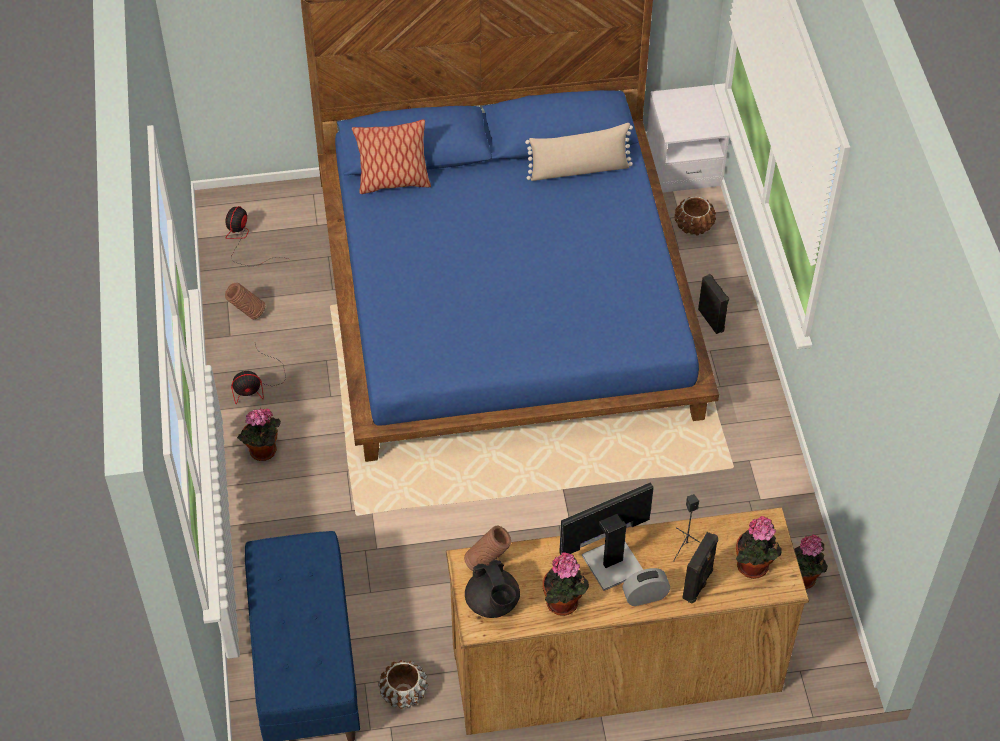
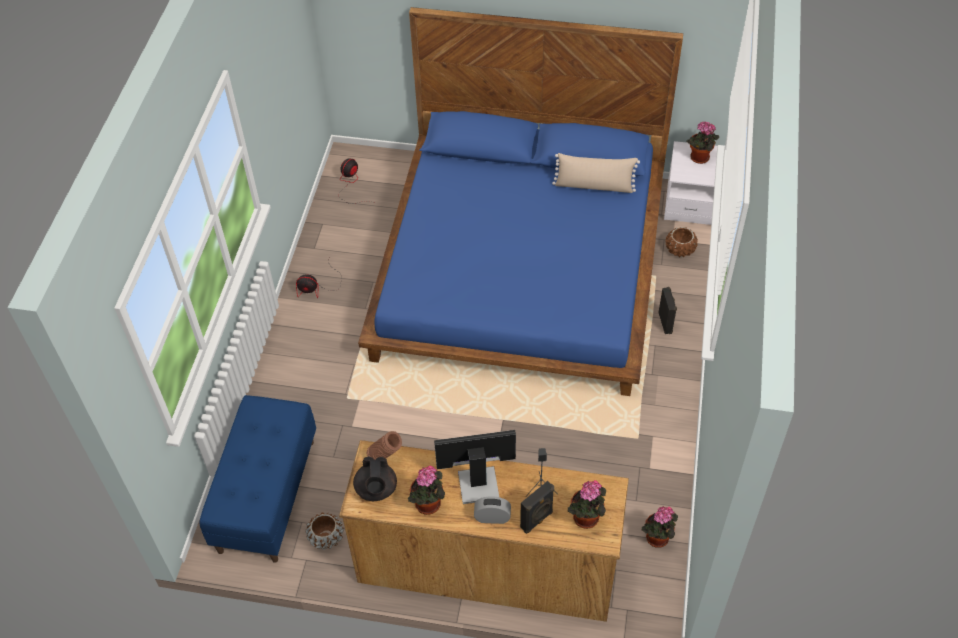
camera: 20 degrees right, 0 degrees up
(247, 314) = (332, 236): brown vase -> none
(262, 453) = (301, 336): potted plant -> potted plant (699, 159)
(393, 183) = (455, 164): pillow -> none

